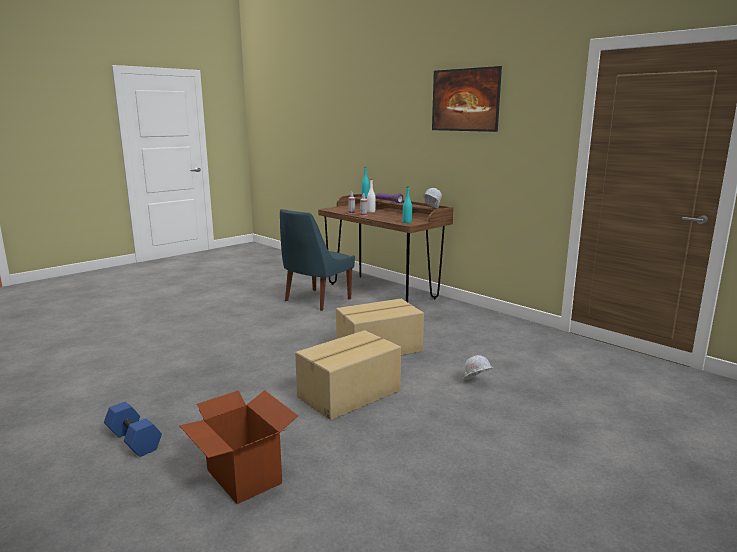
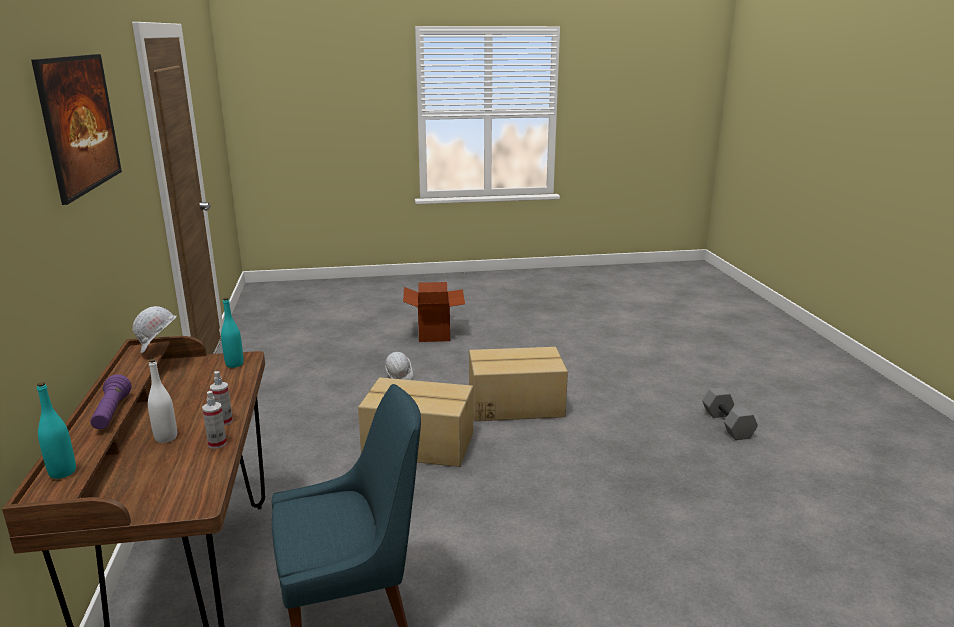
camera: 145 degrees left, 5 degrees up
(132, 440) = (728, 424): blue dumbbell -> grey dumbbell
(243, 477) = (643, 376): cardboard box -> cardboard box (434, 333)

